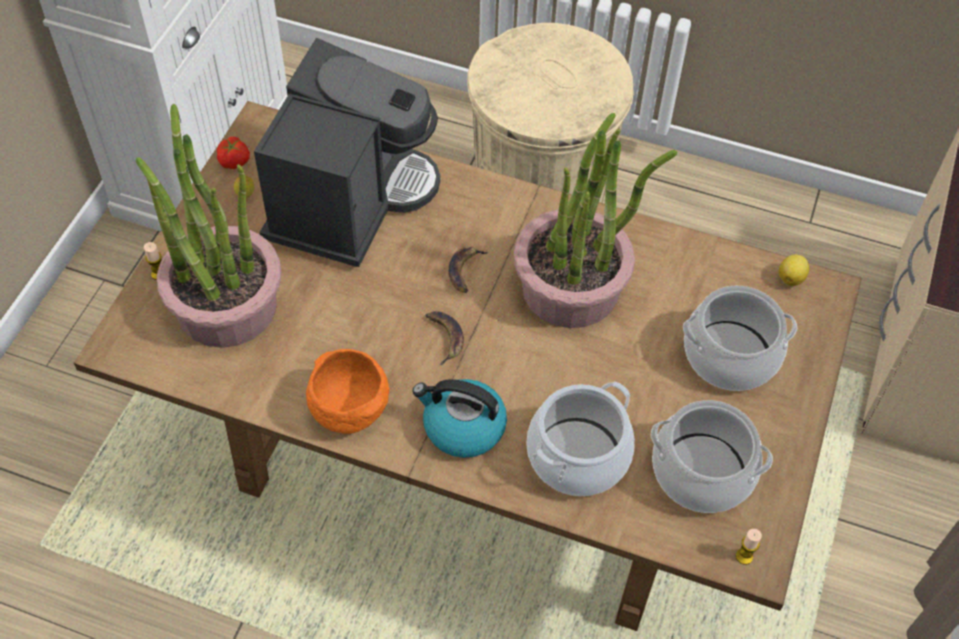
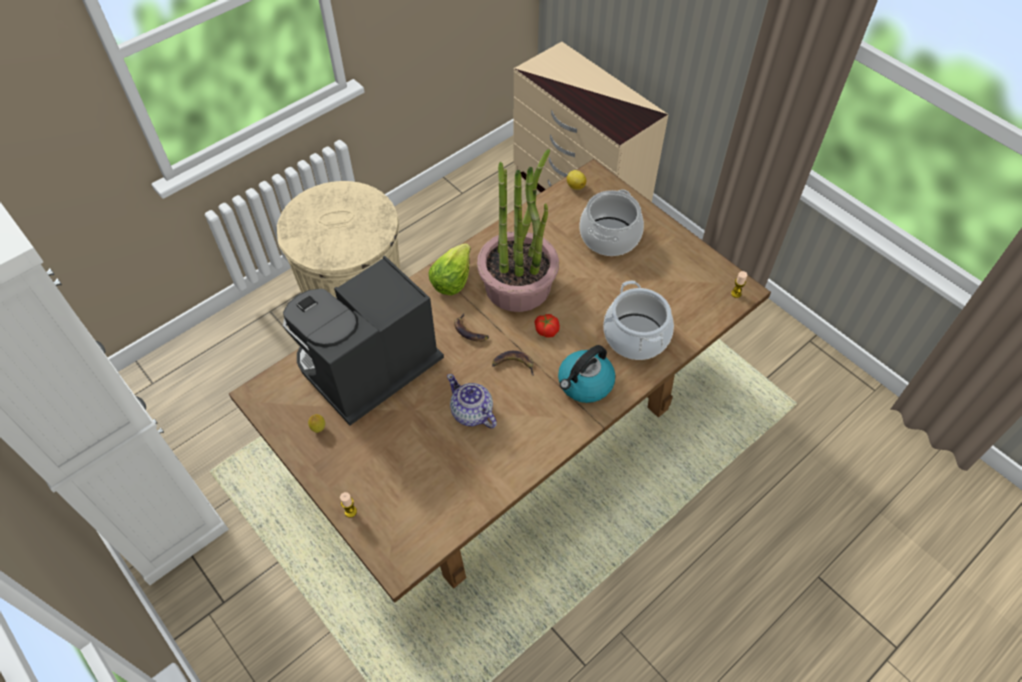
camera: 60 degrees left, 0 degrees up
(226, 305) = (407, 478): potted plant -> none
(235, 160) = (280, 423): tomato -> tomato (546, 330)
(347, 326) = (472, 413): none -> teapot
(348, 409) = (536, 440): orange bowl -> none
(349, 200) = (368, 369): coffee machine -> coffee machine turned 90 degrees counterclockwise
(532, 217) = (452, 279): none -> lettuce
(701, 473) = (676, 286): cooking pot -> none

